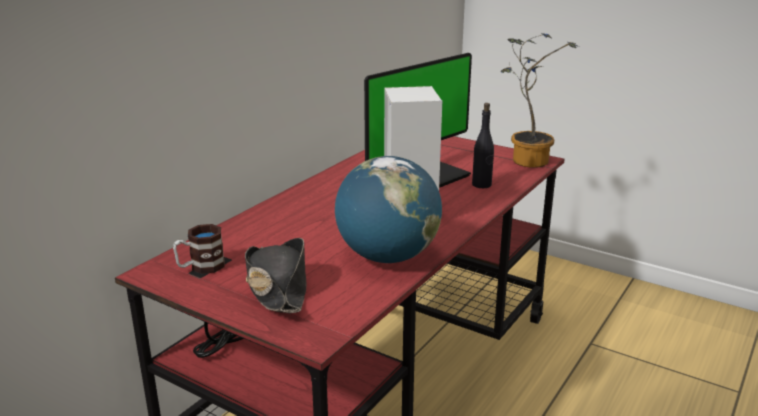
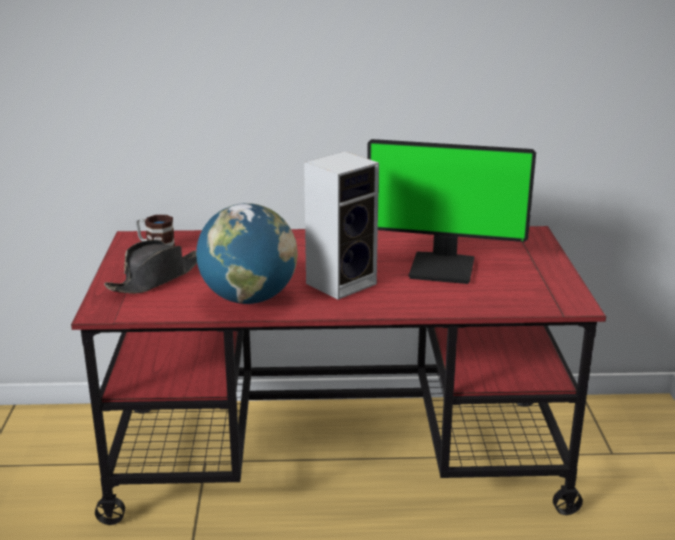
camera: 55 degrees right, 0 degrees up
(482, 185) = (455, 295): black bottle -> none
(527, 159) = (563, 298): potted plant -> none

